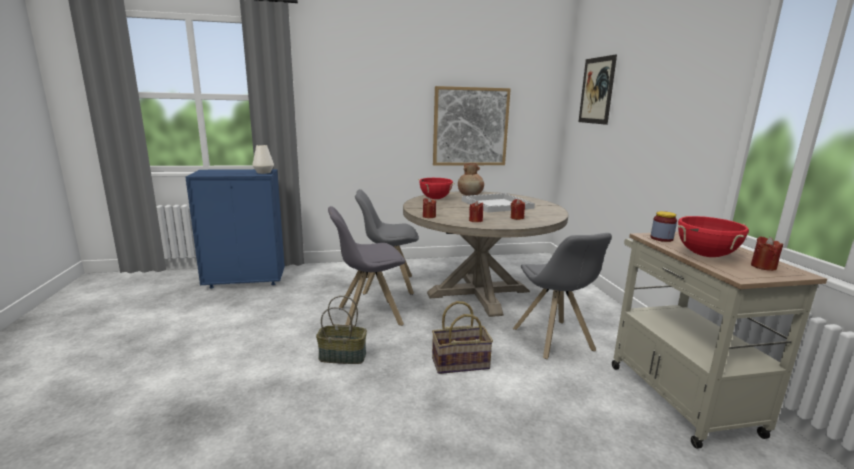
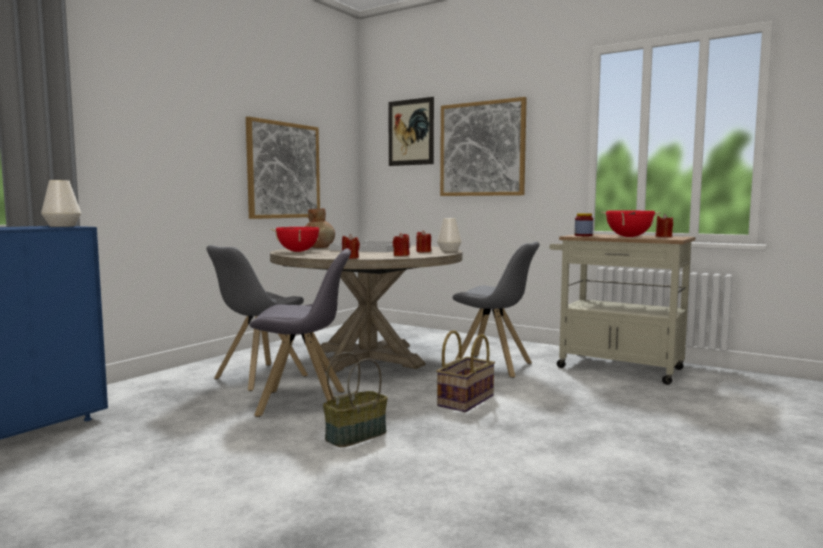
camera: 45 degrees left, 10 degrees down
(368, 316) = (303, 403): grey chair -> grey chair turned 120 degrees counterclockwise
(544, 221) = (449, 250): none -> white vase
(644, 114) = (482, 149): none -> picture

